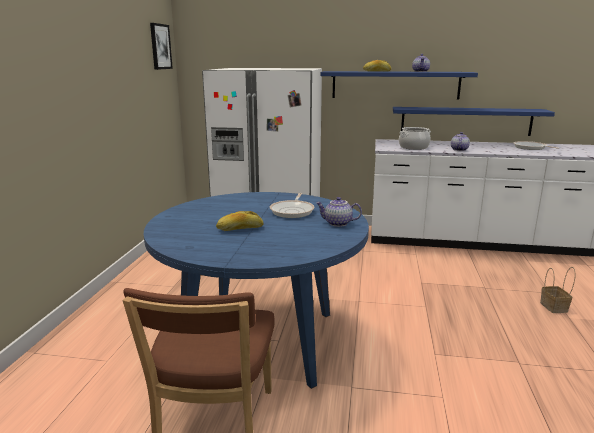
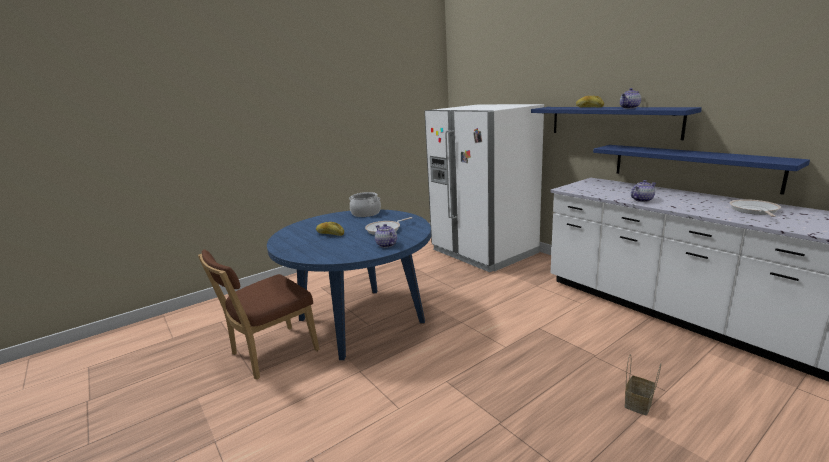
camera: 45 degrees right, 0 degrees up
(160, 46) = (425, 89): picture -> none
(413, 147) = (599, 191): cooking pot -> cooking pot (366, 213)

